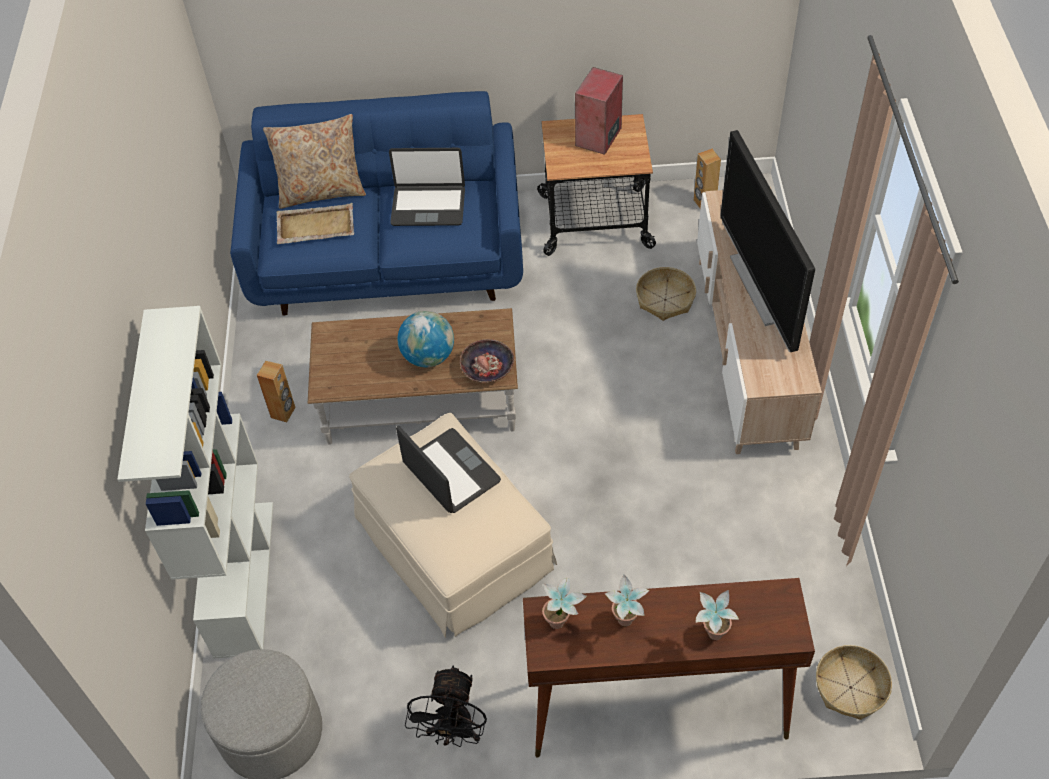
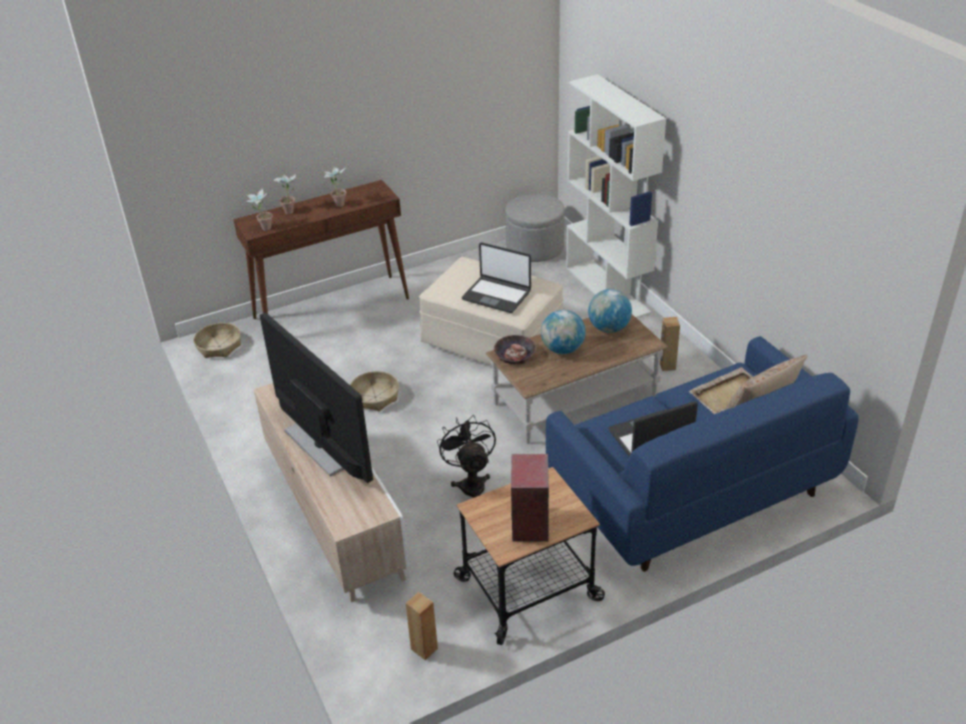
camera: 155 degrees right, 15 degrees down
(354, 369) = (609, 328): none -> globe
(453, 732) = (440, 272): black fan -> black fan (471, 483)
(561, 625) = (372, 195): potted plant -> potted plant (263, 228)
(665, 299) = (423, 534): basket -> basket (375, 397)

